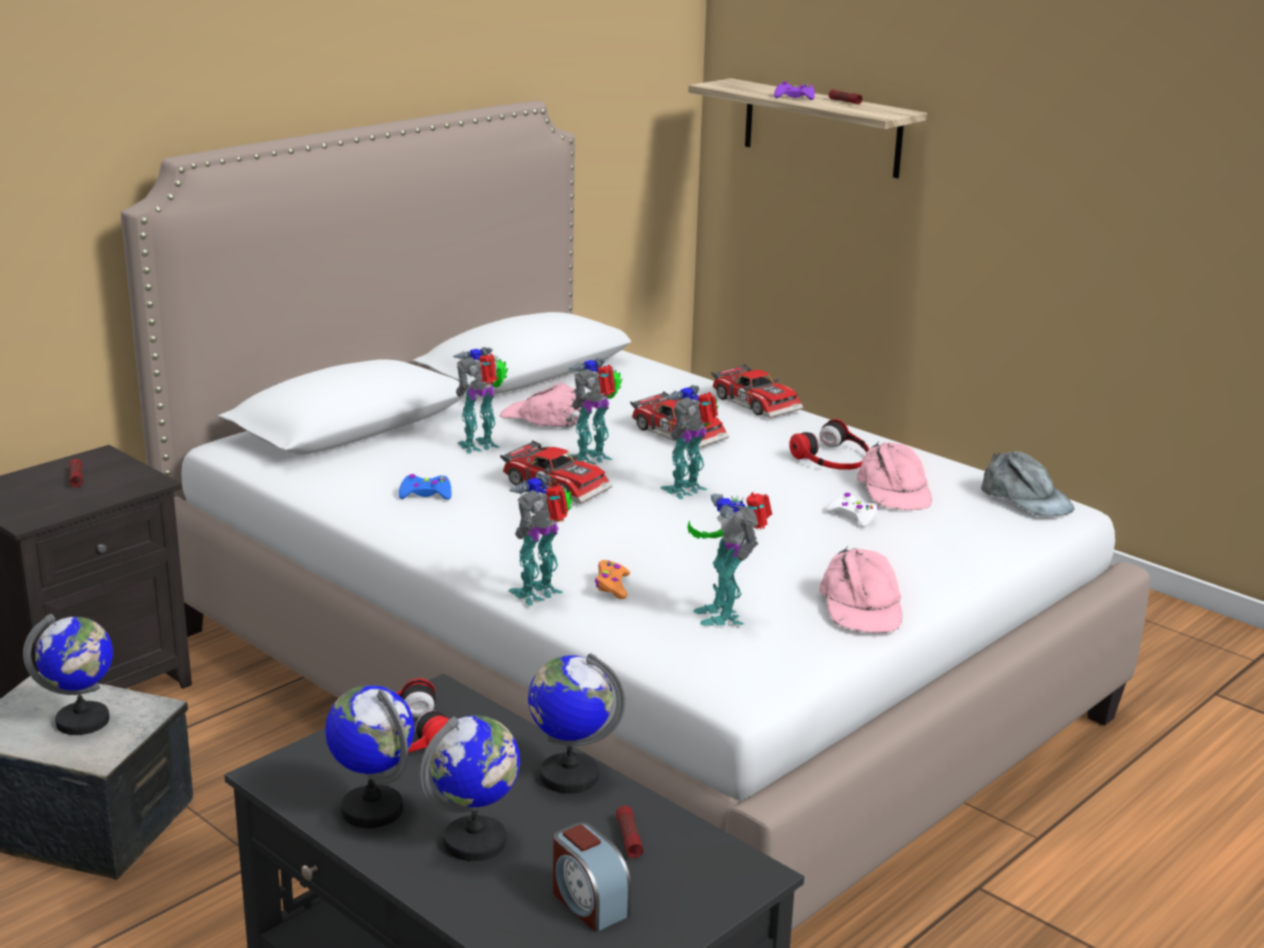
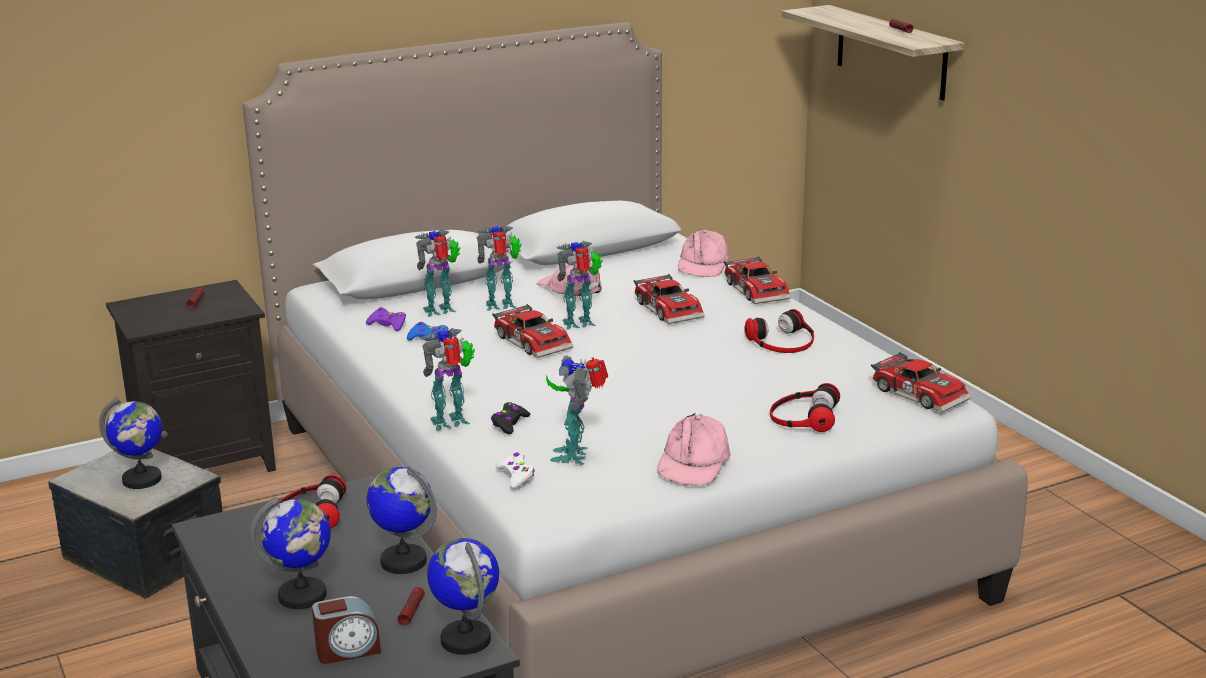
camera: 20 degrees right, 0 degrees up
(372, 809) = (250, 563): globe -> globe (466, 639)
(588, 903) = (348, 650): alarm clock -> alarm clock turned 90 degrees counterclockwise
(612, 586) = (509, 423): orange game controller -> black game controller
(688, 490) = (634, 356): toy robot -> toy robot (441, 311)
(794, 97) = (859, 24): purple game controller -> purple game controller (387, 324)
(852, 516) = (753, 391): white game controller -> white game controller (516, 476)
(893, 490) = (809, 374): pink cap -> pink cap (703, 264)
(931, 539) = (803, 417): none -> headphones
(1025, 498) = (921, 393): grey cap -> toy car

